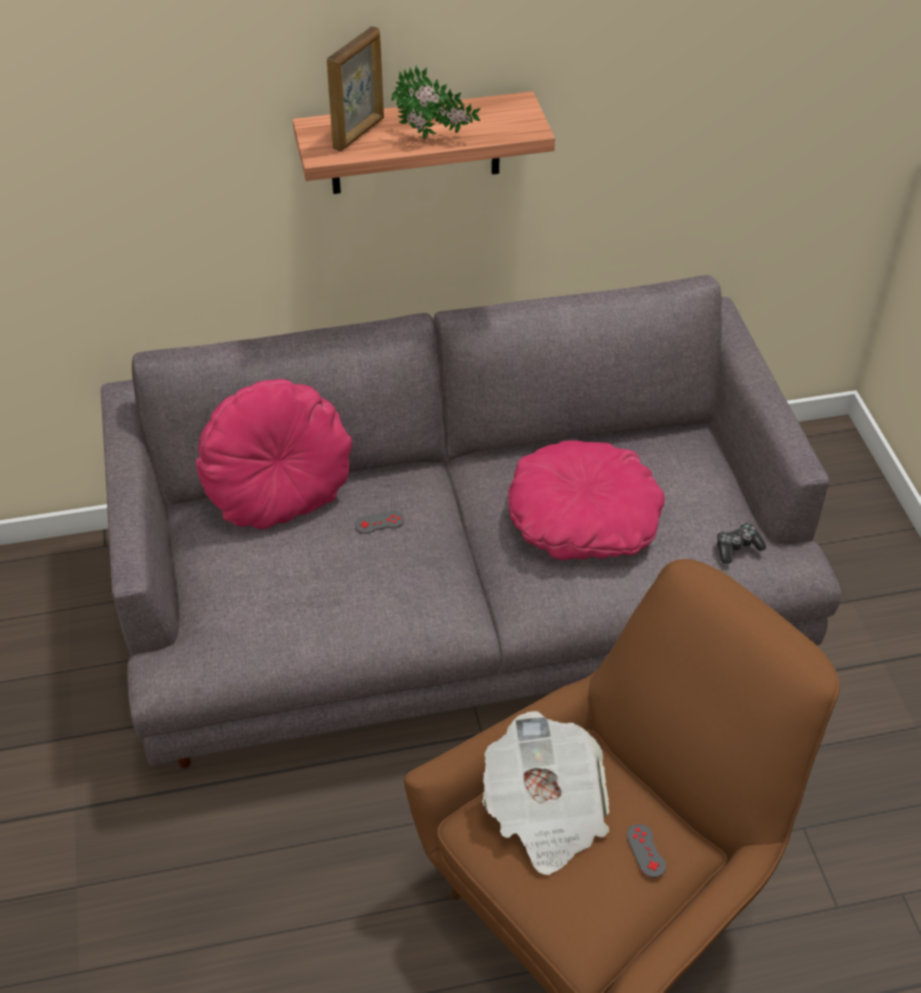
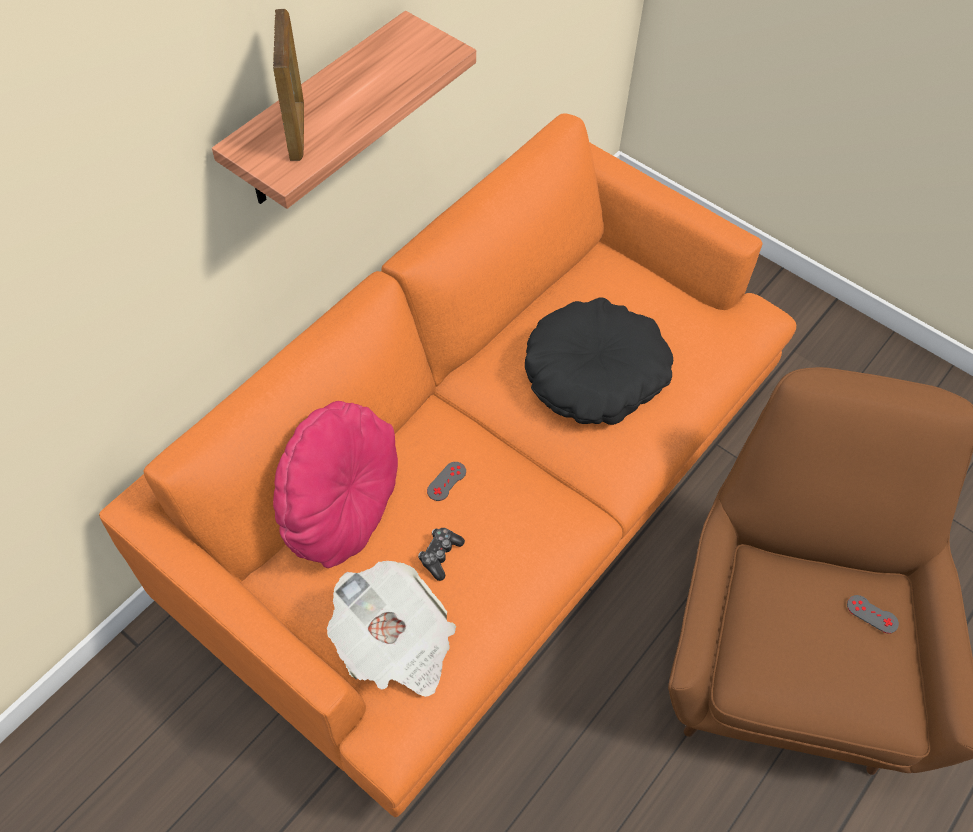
camera: 40 degrees left, 10 degrees up
(435, 137) = (372, 101): potted plant -> none
(459, 601) = (481, 495): grey sofa -> orange sofa
(545, 812) = (784, 636): newspaper -> newspaper (395, 643)
(583, 515) = (592, 373): pink pillow -> black pillow
(737, 547) = (718, 331): game controller -> game controller (440, 555)

